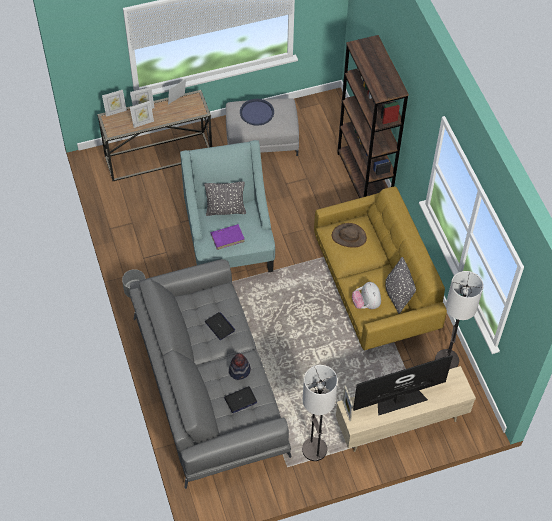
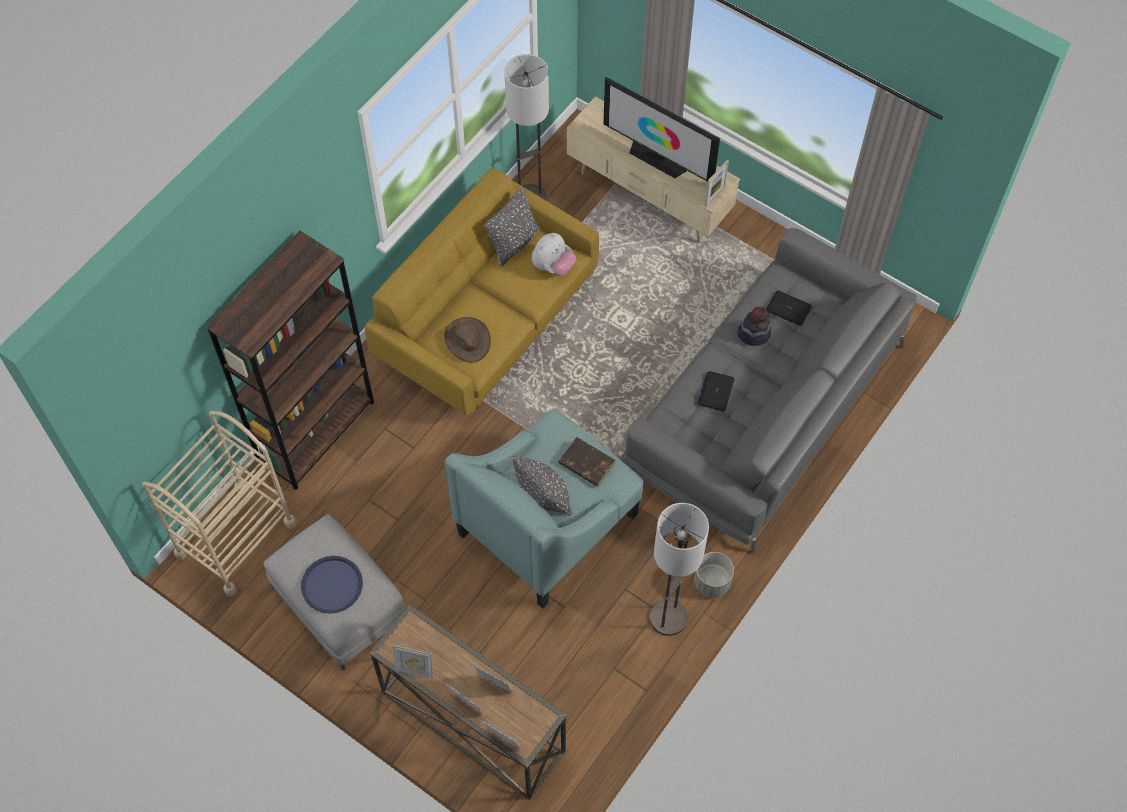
camera: 125 degrees left, 5 degrees up
(228, 237) = (586, 463): purple book -> brown book
(314, 449) = (748, 257): floor lamp -> floor lamp (668, 618)
(329, 119) = (236, 538): none -> beige cart

